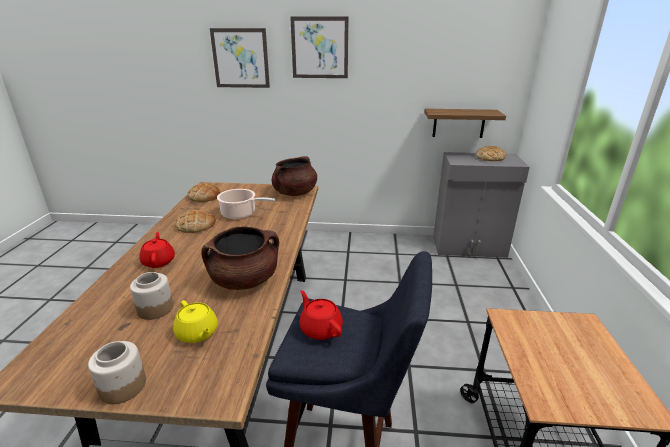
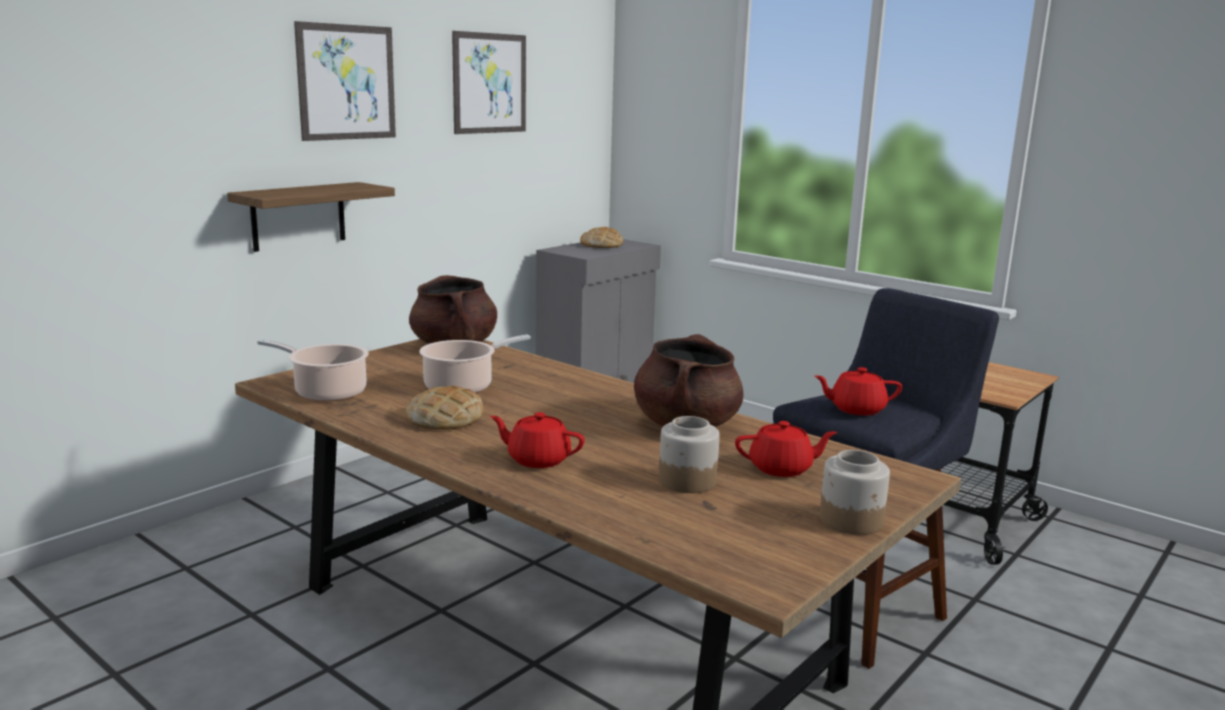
camera: 55 degrees left, 10 degrees down
(197, 333) = (782, 468): yellow teapot -> red teapot
(204, 196) = (326, 392): bread -> cooking pot
(240, 58) = (193, 104): picture -> picture (489, 83)
(458, 123) = (545, 200): shelf -> shelf (298, 216)

